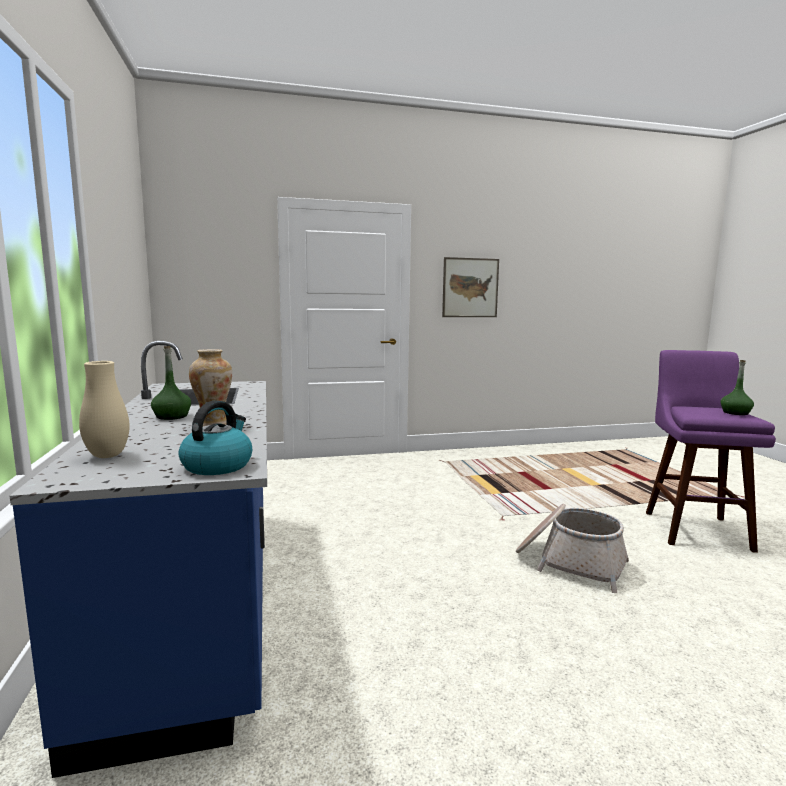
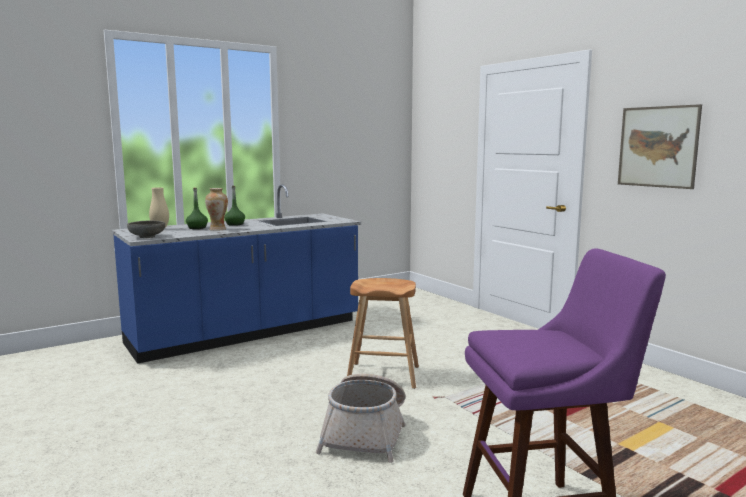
camera: 70 degrees right, 0 degrees up
(217, 465) = (147, 237): kettle -> grey bowl
(438, 531) = (383, 375): none -> brown stool
(735, 413) = (535, 350): green bottle -> green bottle (197, 228)

